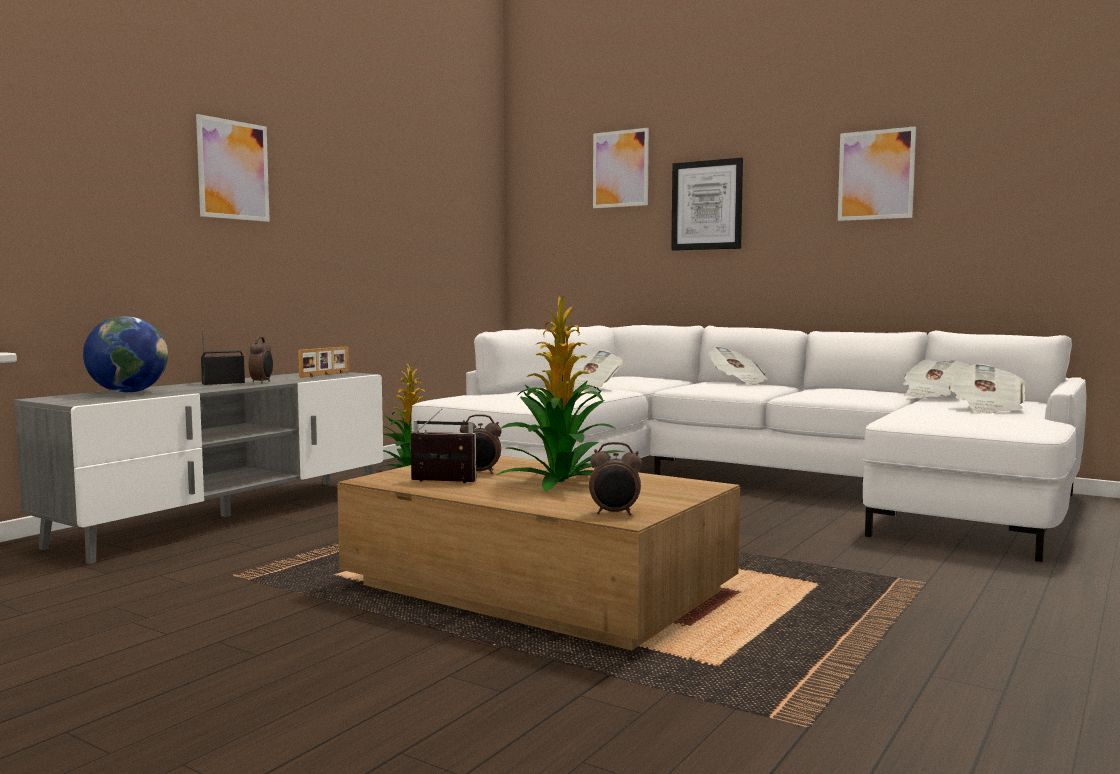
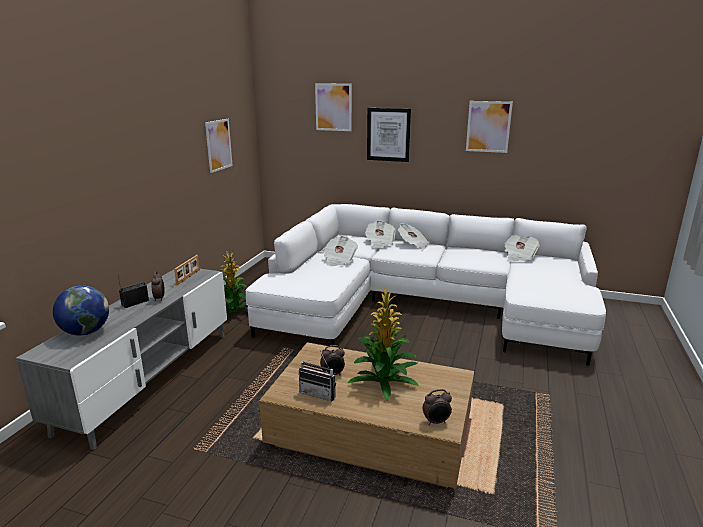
camera: 15 degrees left, 15 degrees up
(233, 170) = (109, 151): picture -> picture (218, 145)
(440, 483) = (320, 393): radio -> radio turned 150 degrees counterclockwise
(986, 409) = (553, 275): newspaper -> newspaper (380, 242)

